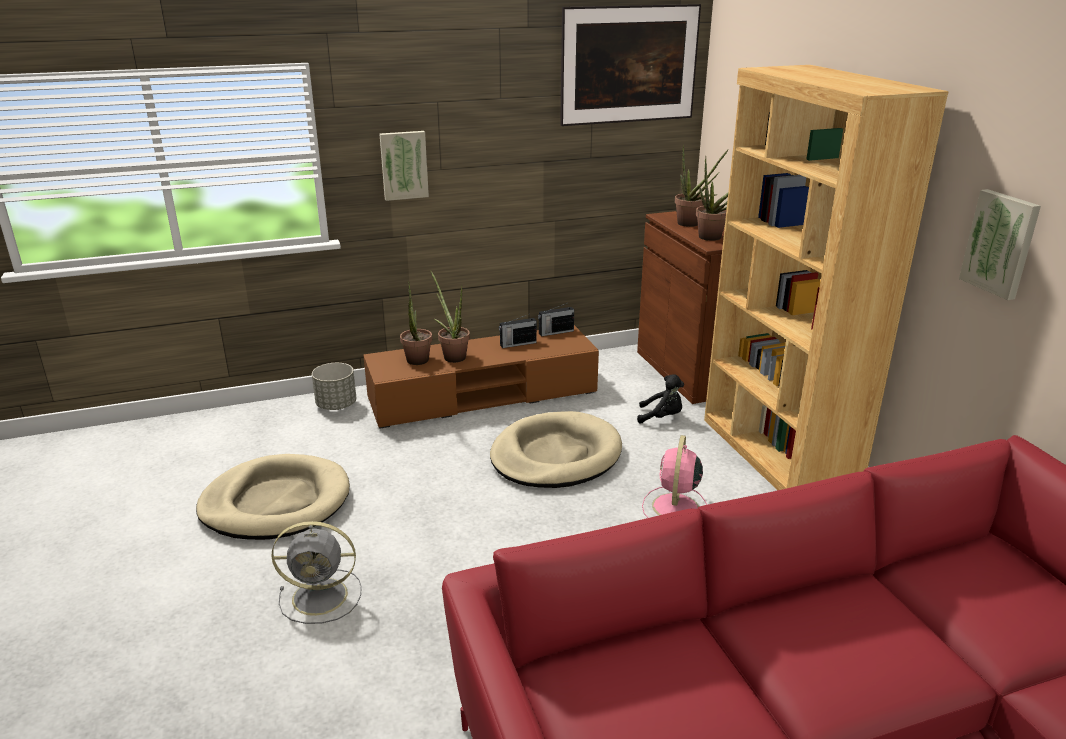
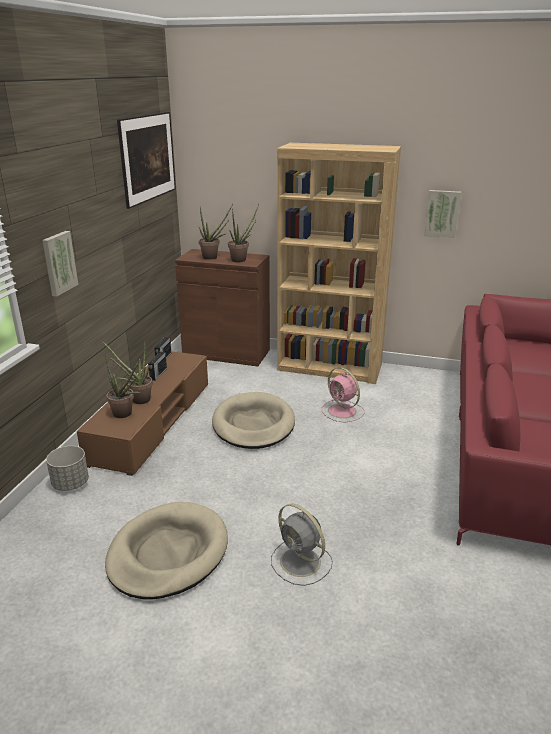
camera: 55 degrees left, 0 degrees up
(322, 596) = (301, 563): grey fan -> grey fan turned 105 degrees clockwise
(661, 417) = (259, 379): black plush toy -> none

